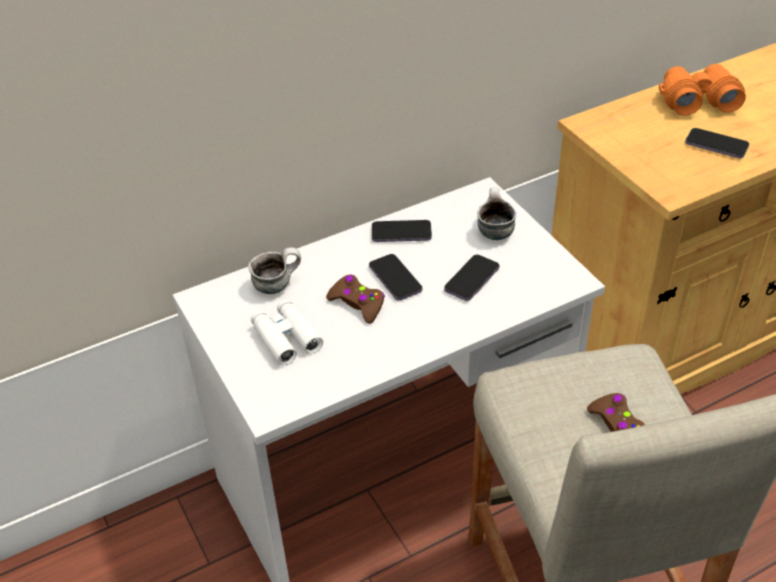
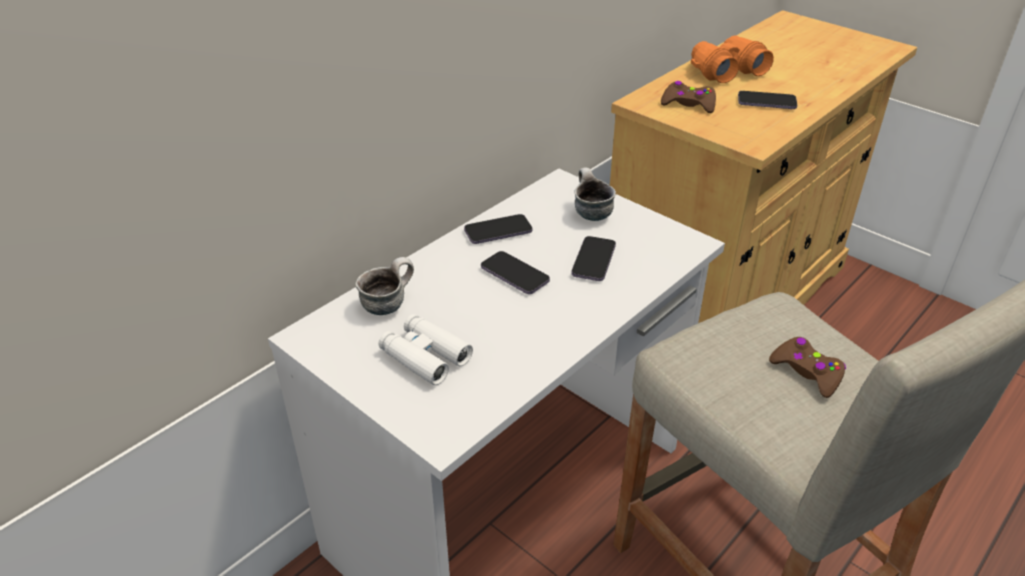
camera: 20 degrees left, 5 degrees down
(357, 303) = (487, 306): brown game controller -> brown game controller (688, 104)

